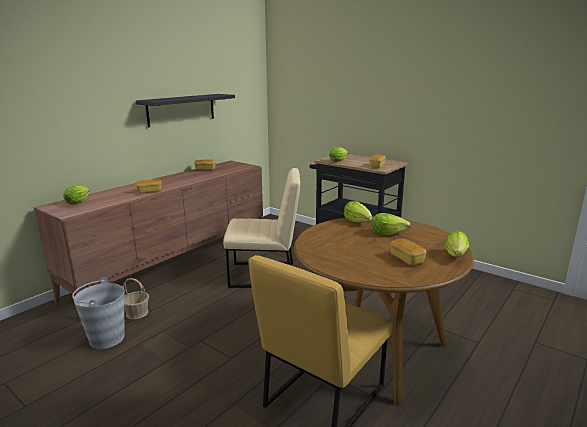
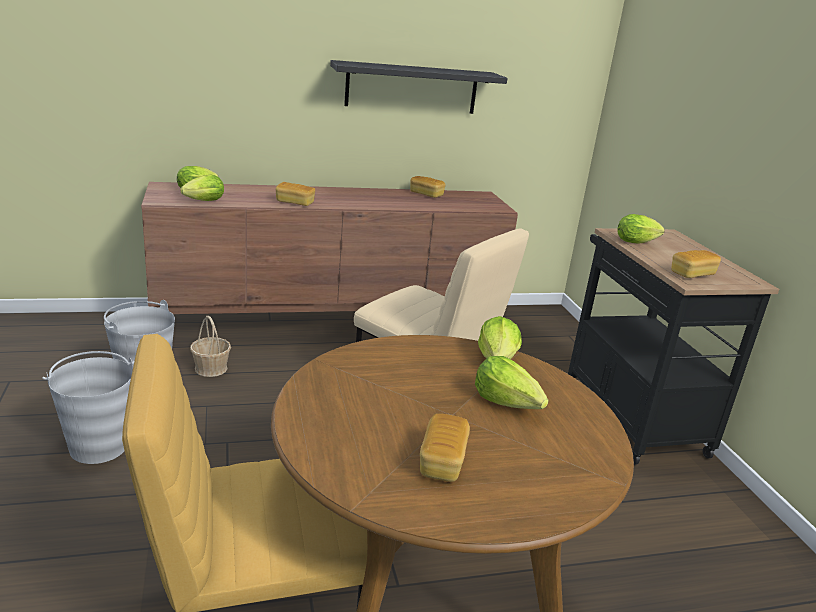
camera: 35 degrees right, 5 degrees up
(129, 380) = (99, 446): none -> grey bucket
(456, 256) = (545, 506): lettuce -> lettuce (202, 201)

